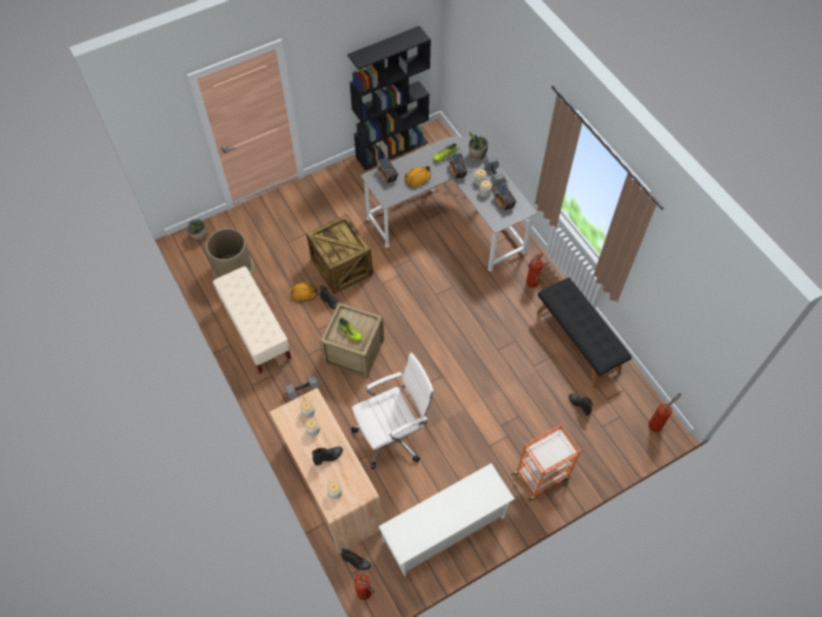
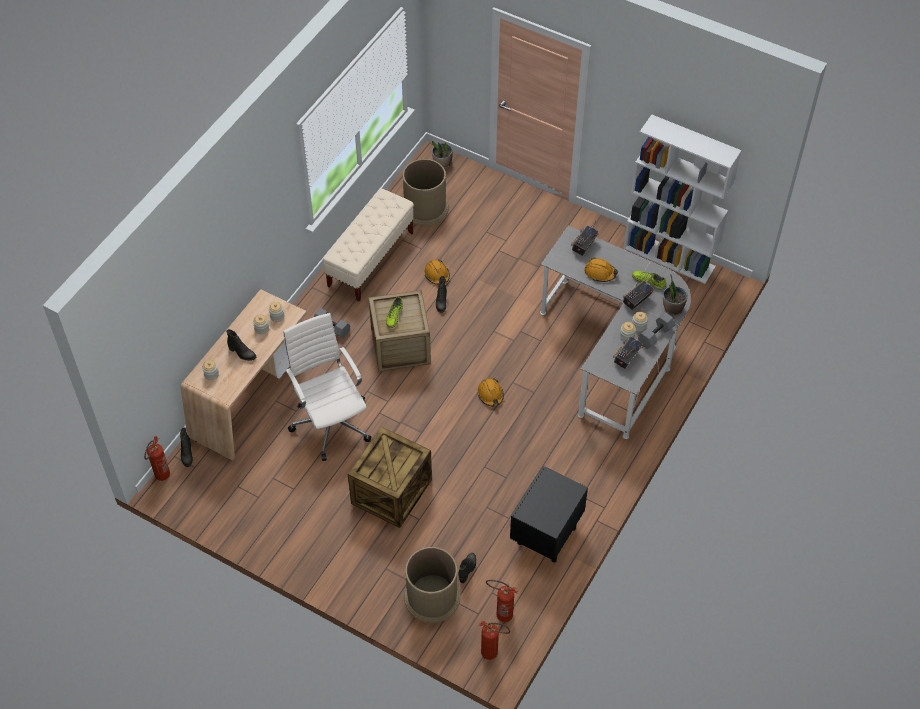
camera: 60 degrees right, 5 degrees down
(342, 266) = (490, 289): crate -> crate (392, 492)
(392, 149) = (669, 257): black bookcase -> white bookcase
(393, 434) = (331, 422): white office chair -> white office chair turned 150 degrees counterclockwise
(437, 314) = (490, 395): none -> orange hard hat
(444, 529) = (258, 510): white shoe rack -> none
(530, 285) = (586, 460): fire extinguisher -> fire extinguisher (500, 614)
(541, 476) = (363, 568): orange cart -> none
(578, 341) = (546, 536): black bench -> black nightstand
(590, 440) = (432, 597): none -> brown trash can

